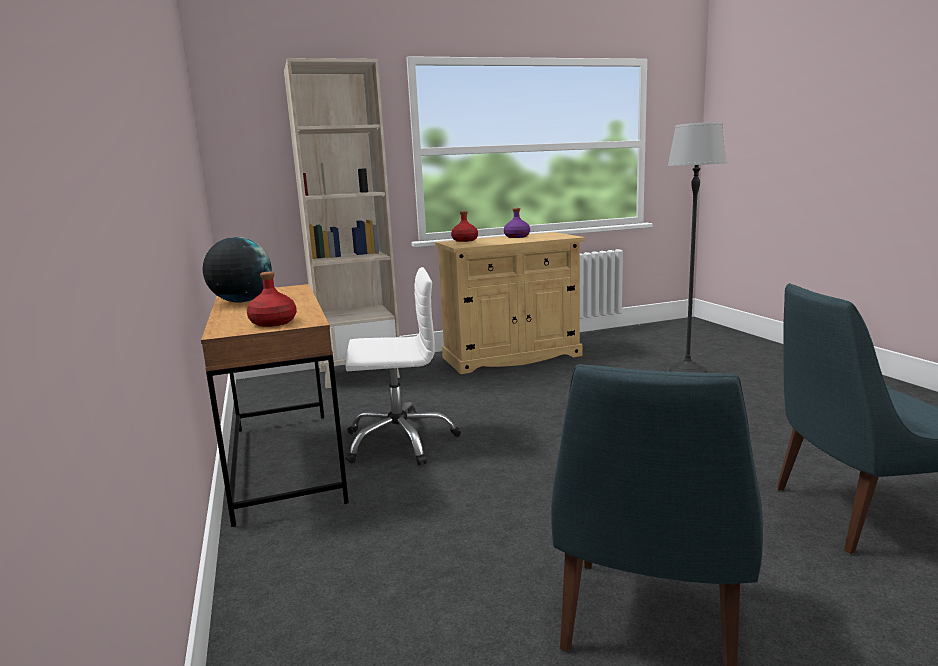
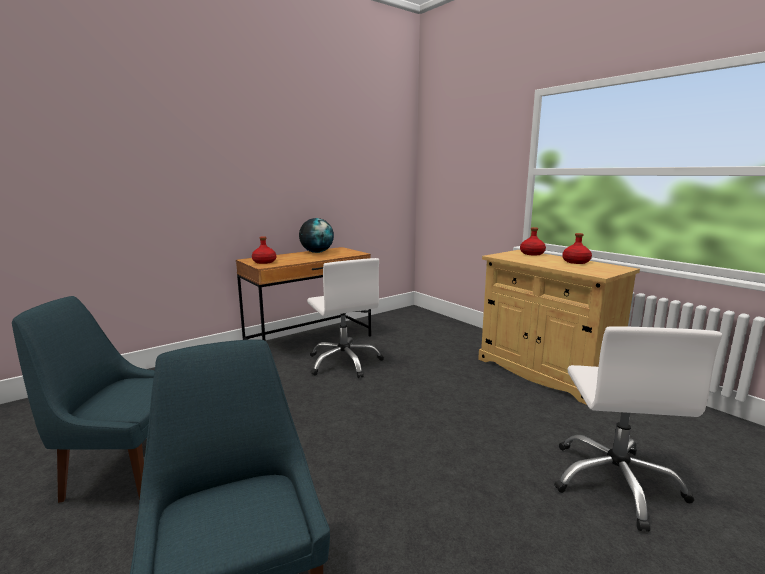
camera: 70 degrees right, 0 degrees up
(359, 373) = (449, 329): beige bookcase -> none
(517, 237) = (576, 262): purple bottle -> red bottle
(687, 371) = (615, 482): floor lamp -> white office chair

